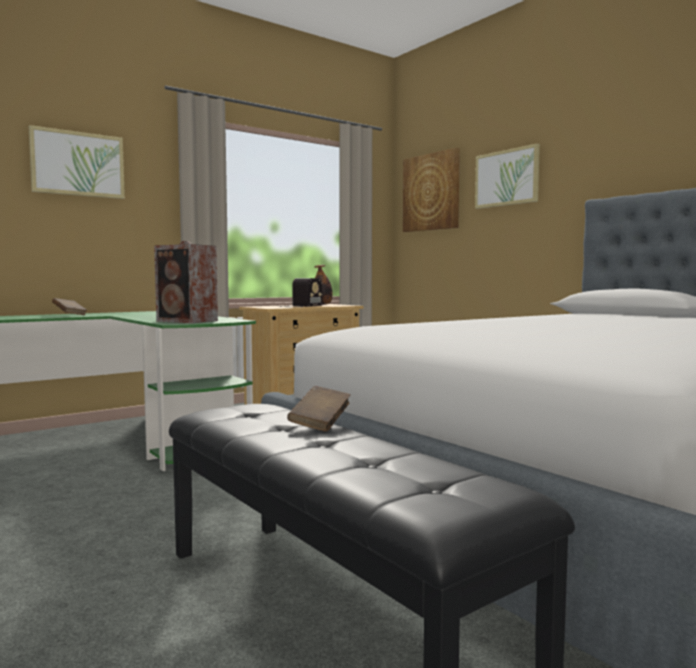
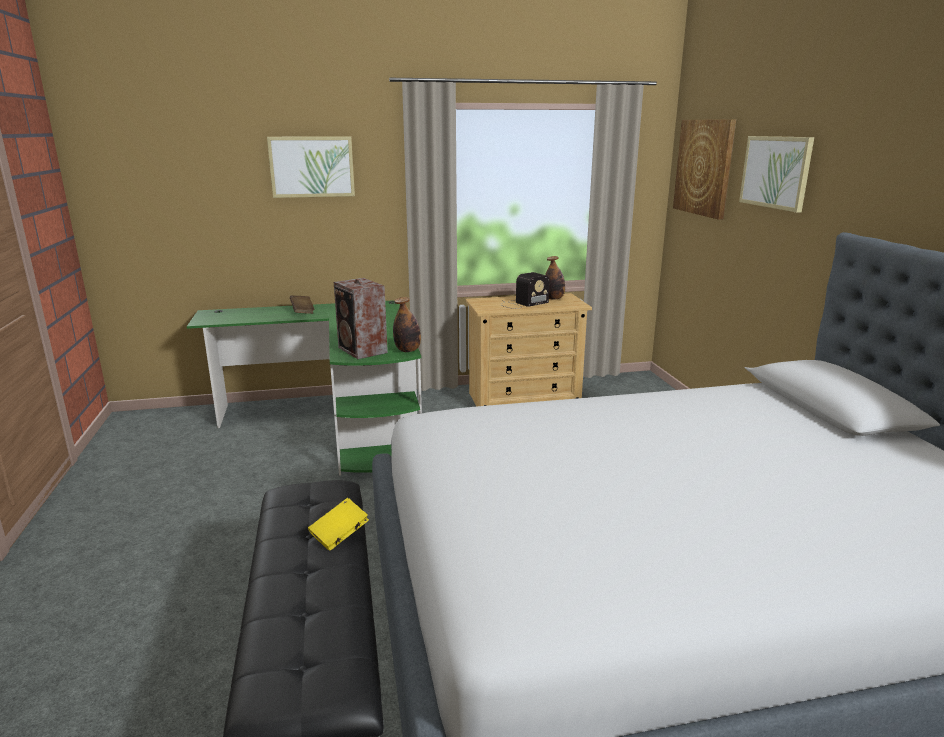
camera: 25 degrees right, 15 degrees up
(236, 319) = (407, 350): none -> bottle
(320, 424) = (339, 535): brown book -> yellow book

